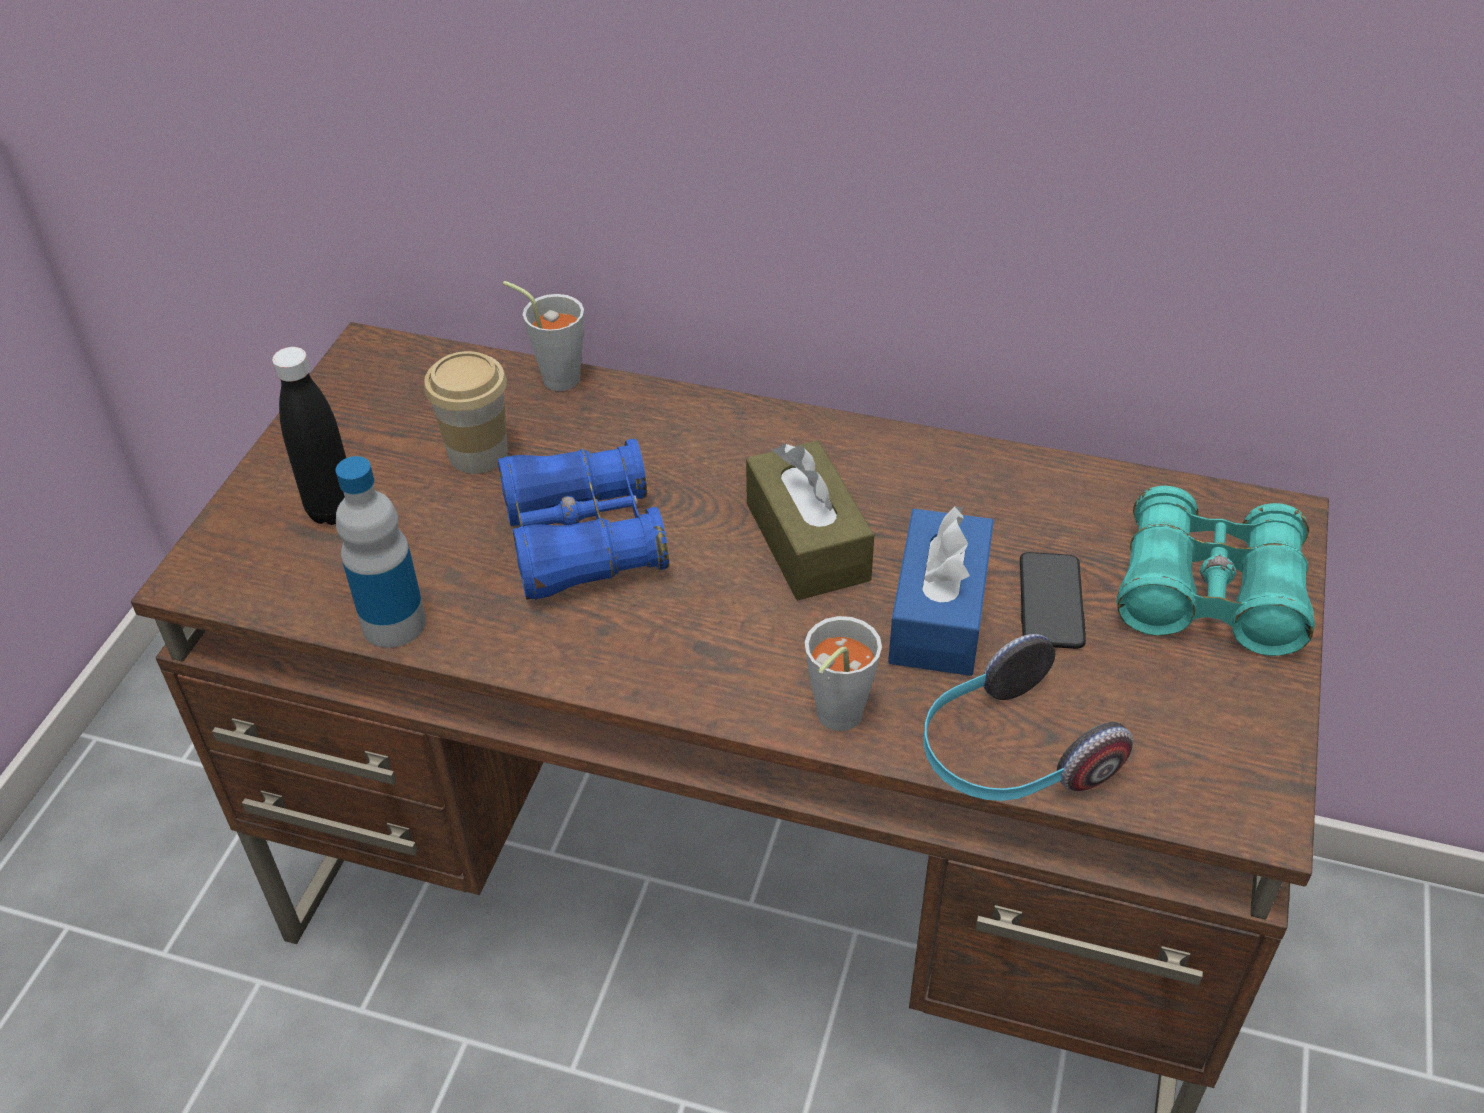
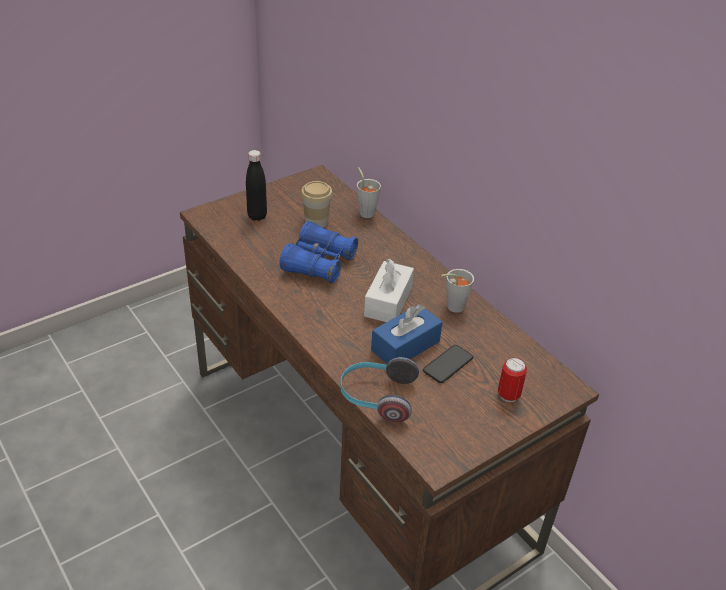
camera: 35 degrees right, 5 degrees down
(394, 623) = (240, 256): bottle -> none
(807, 541) = (388, 302): brown tissue box -> white tissue box
(833, 720) = (334, 354): grey cup -> grey cup (451, 307)
(1209, 594) = (508, 395): turquoise binoculars -> can

